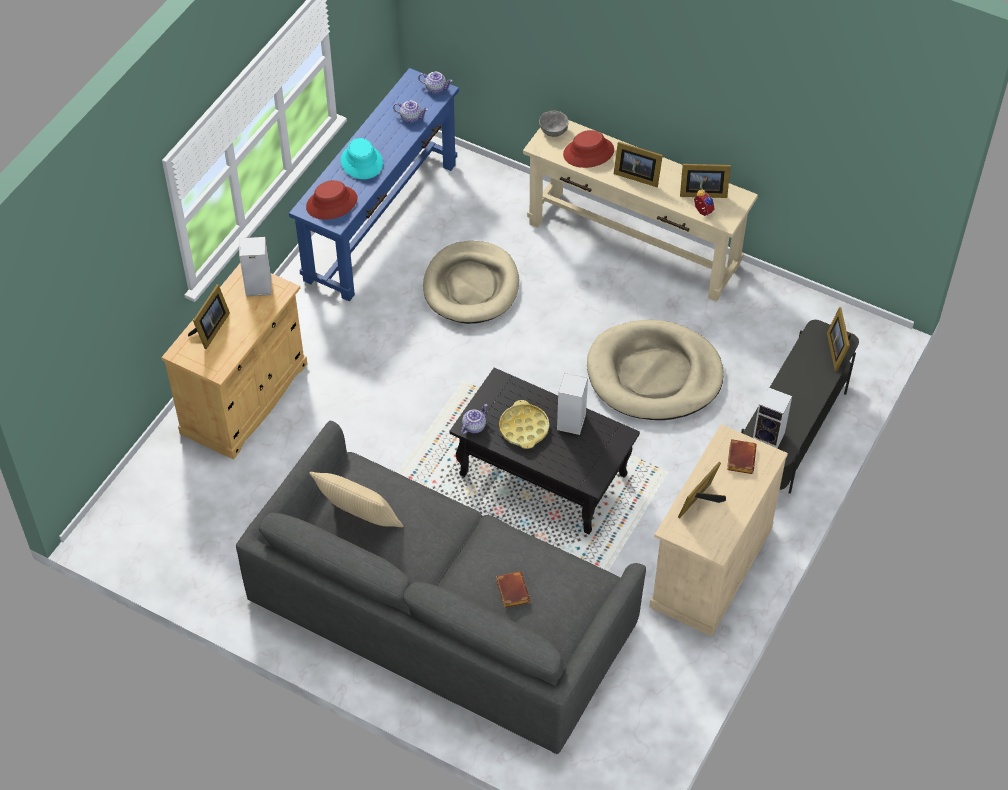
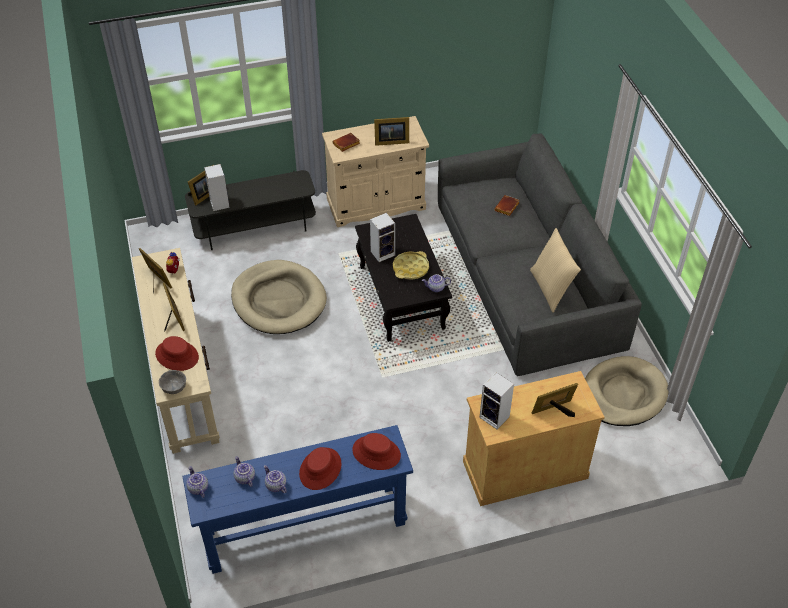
camera: 135 degrees left, 5 degrees down
(361, 162) = (320, 469): turquoise hat -> red hat
(381, 129) = (275, 485): none -> teapot
(471, 286) = (306, 430): beige dog bed -> beige dog bed (623, 394)
(769, 437) = (295, 185): speaker -> speaker (219, 203)

